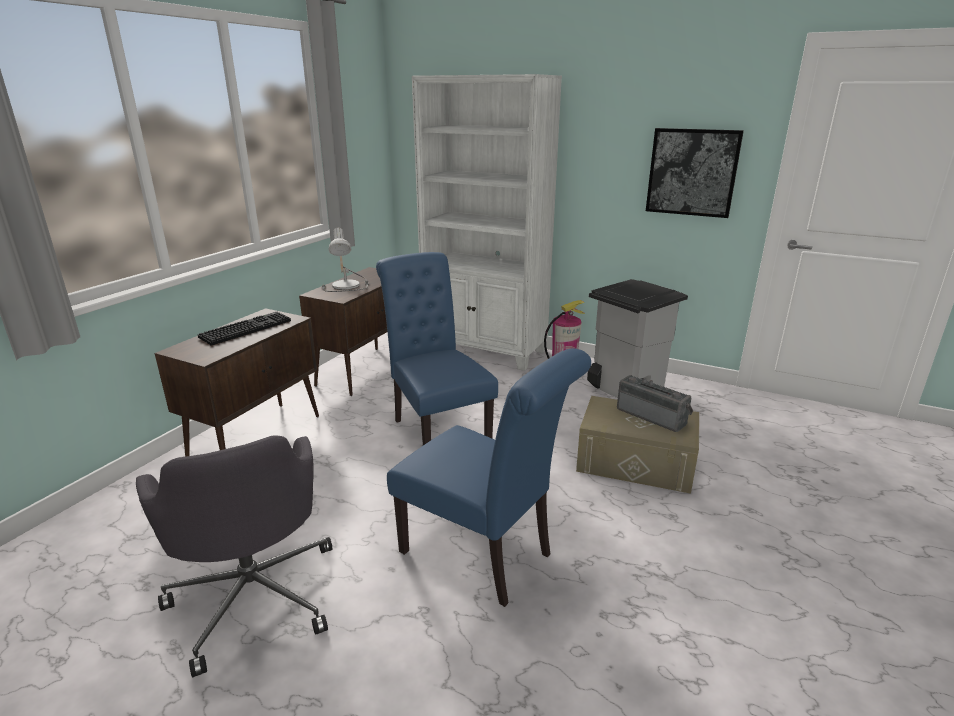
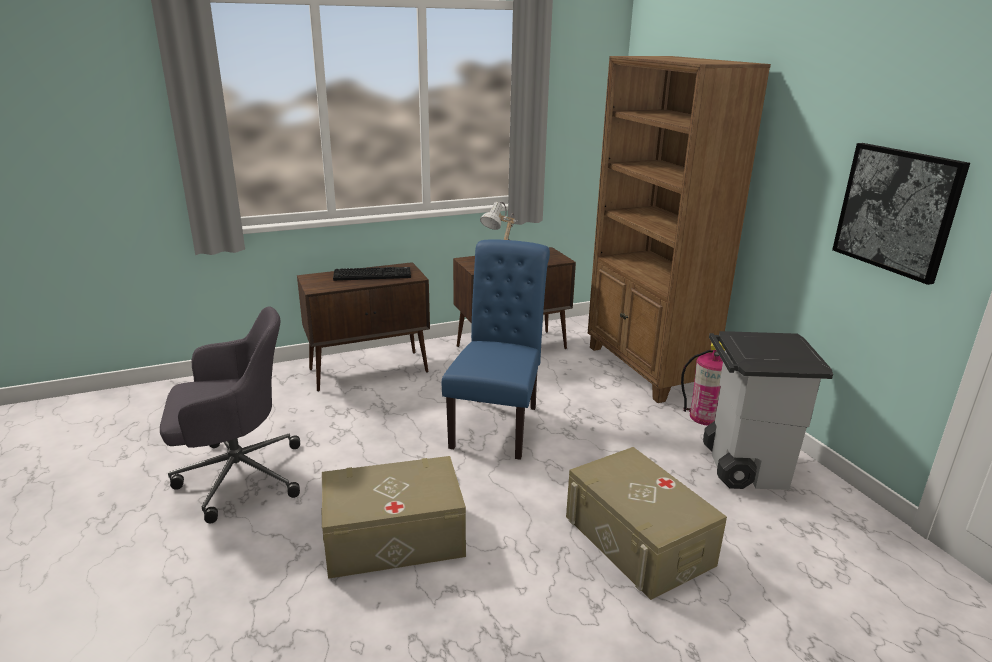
camera: 40 degrees right, 0 degrees up
(255, 595) = (237, 476): grey office chair -> grey office chair turned 120 degrees counterclockwise
(484, 556) = (393, 537): blue chair -> beige storage box
(485, 350) = (646, 369): white bookcase -> brown bookcase
(652, 416) = (663, 494): radio -> none

